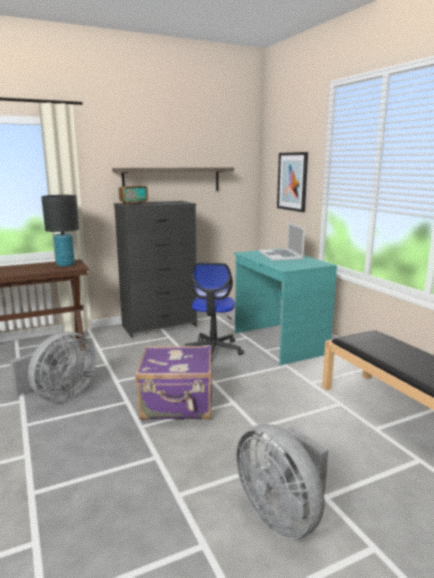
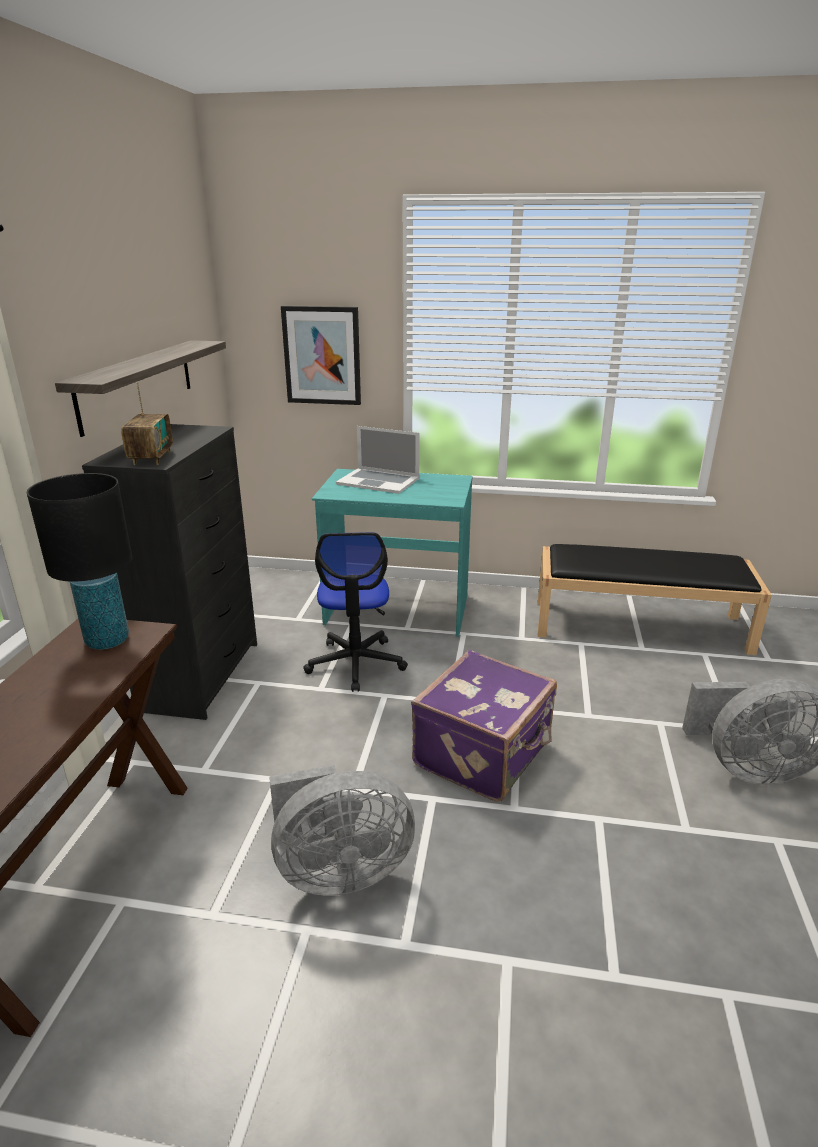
camera: 55 degrees left, 10 degrees up
(59, 396) = (338, 871): grey fan -> grey fan turned 90 degrees clockwise
(213, 350) = (356, 663): office chair -> office chair turned 45 degrees clockwise

